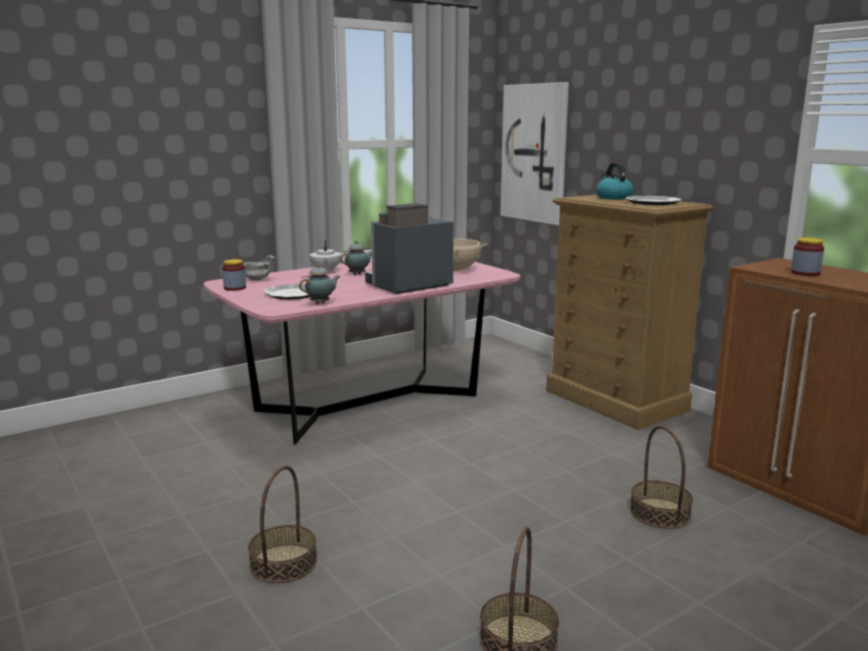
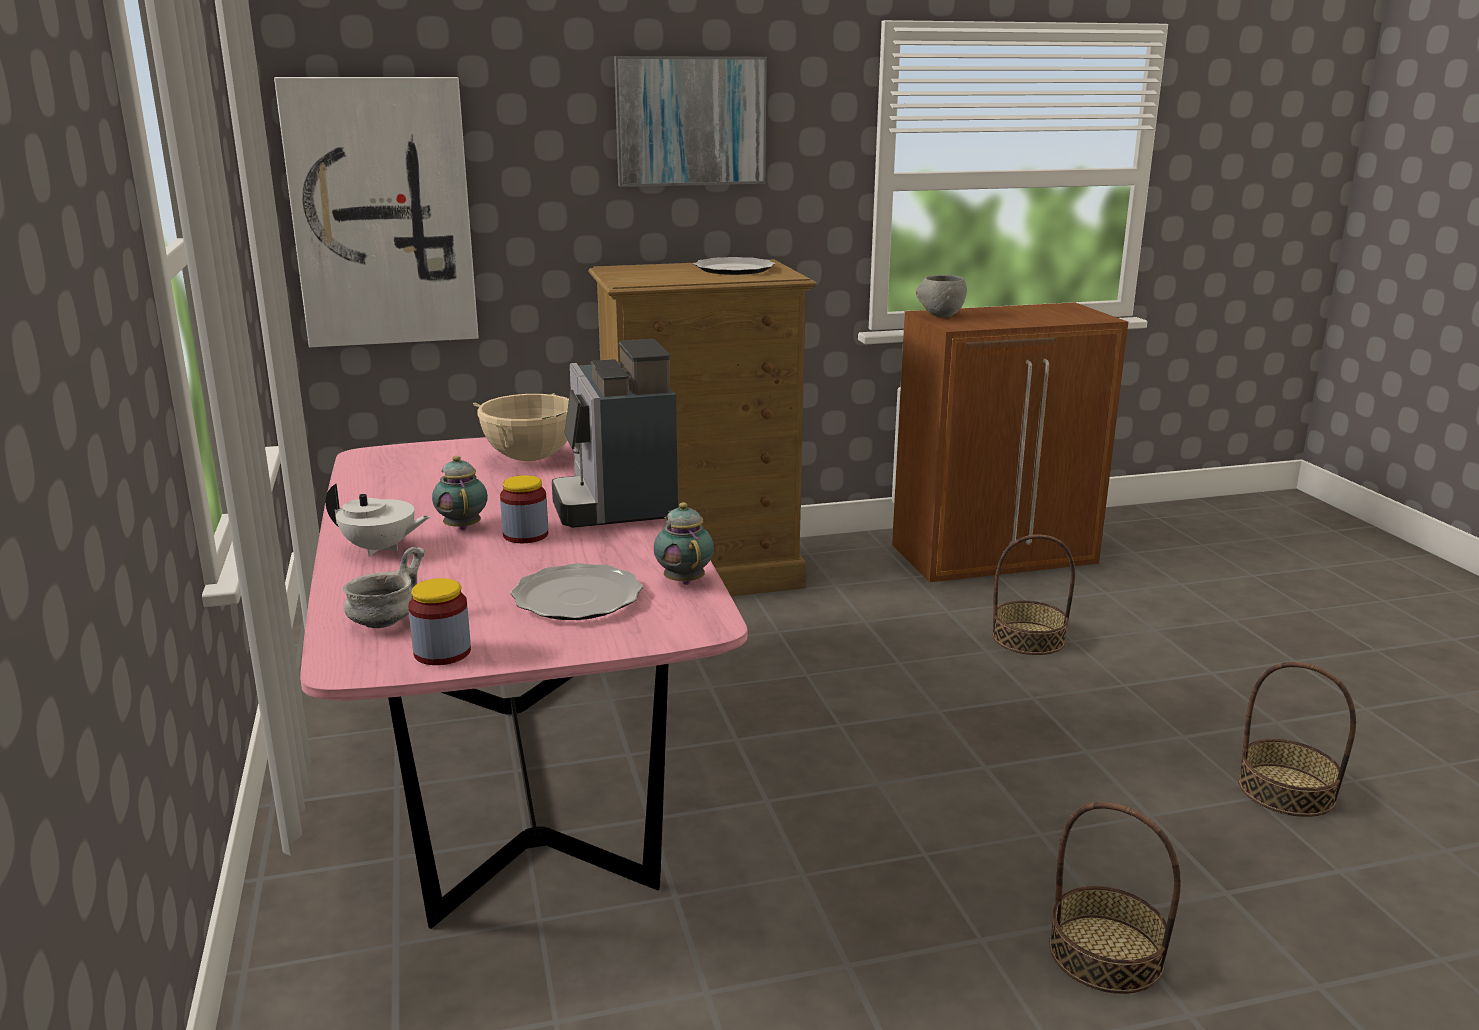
camera: 70 degrees left, 5 degrees up
(613, 198) = (657, 272): kettle -> none
(675, 106) = (690, 121): none -> picture
(779, 263) = (940, 316): none -> grey bowl
(805, 273) = (997, 320): jar -> jar (525, 535)

